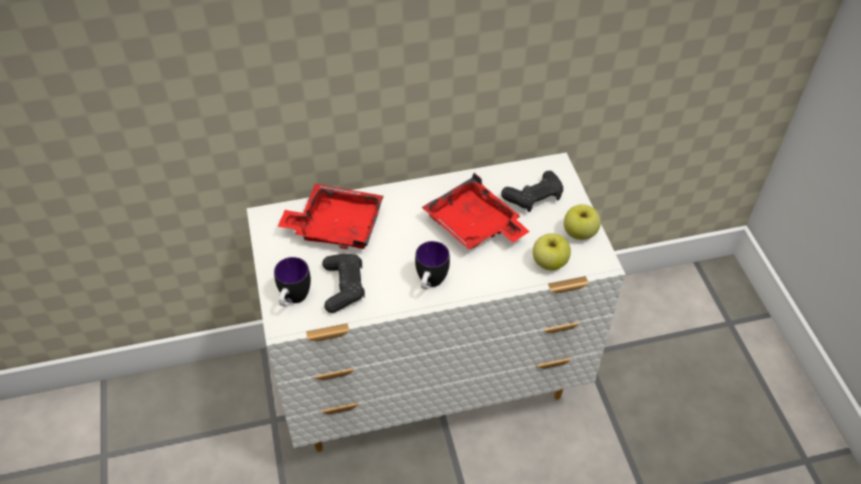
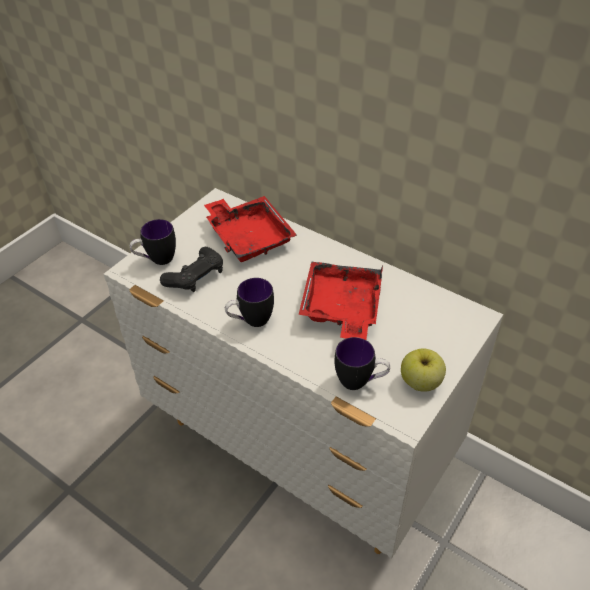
camera: 50 degrees right, 5 degrees down
(534, 197) = (421, 325): black game controller -> none
(549, 262) = (360, 382): apple -> mug

